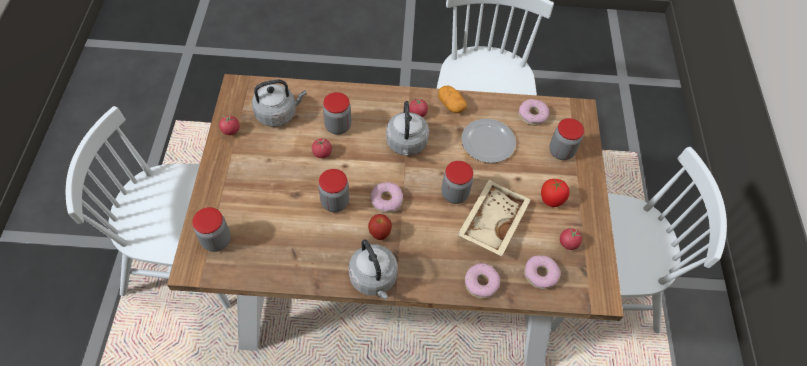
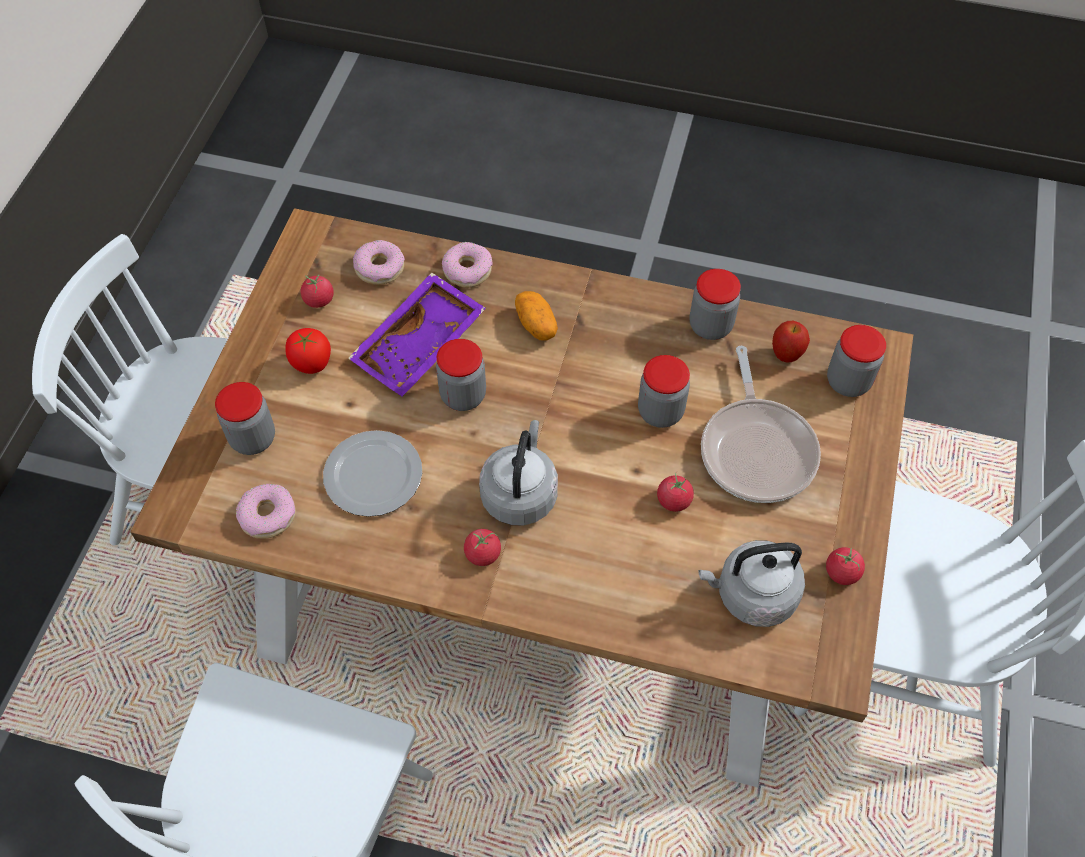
camera: 165 degrees left, 0 degrees up
(276, 188) = (757, 449): none -> frying pan
(338, 126) = (639, 550): jar -> jar (710, 326)
(374, 279) = (616, 296): grey kettle -> none
(379, 234) = (597, 354): apple -> apple (786, 355)
(386, 200) = (576, 402): donut -> none
(451, 105) = (413, 562): potato -> potato (536, 325)
(491, 221) = (421, 346): beige tray -> purple tray

